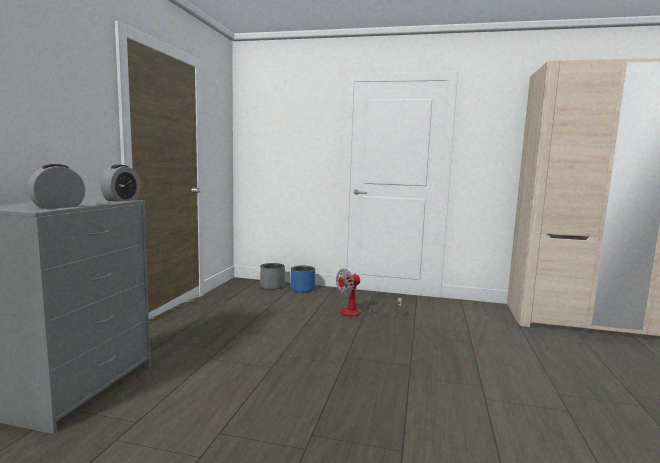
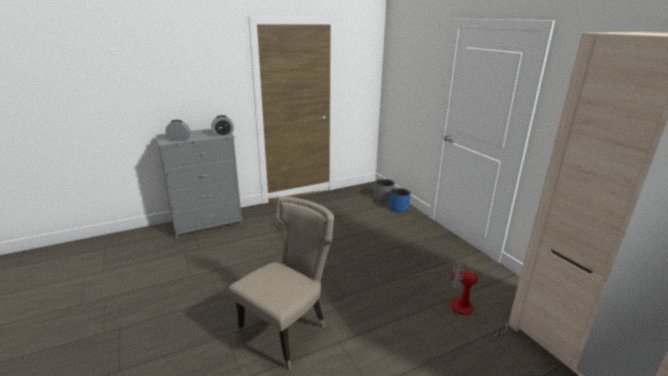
camera: 50 degrees right, 15 degrees up
(358, 314) = (394, 244): fan -> fan (467, 312)
(436, 421) = (288, 330): none -> beige chair

